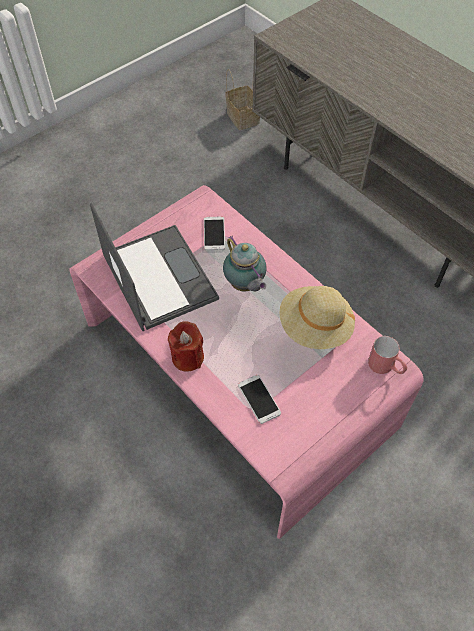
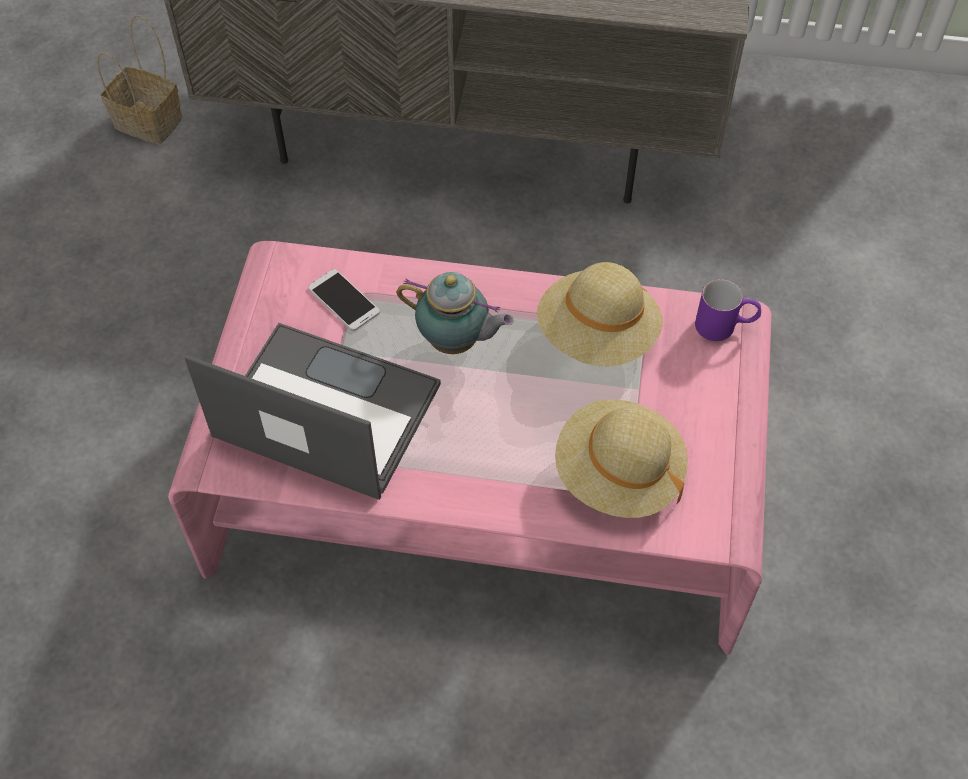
camera: 40 degrees left, 0 degrees up
(187, 357) = (476, 489): red candle -> none
(259, 399) = (618, 474): phone -> beige hat
(386, 367) = (725, 326): red mug -> purple mug

